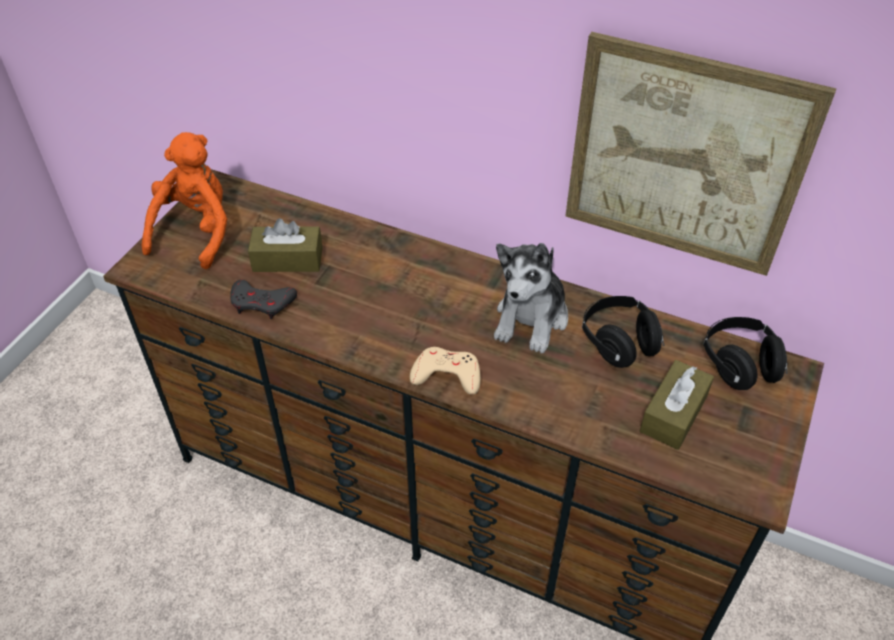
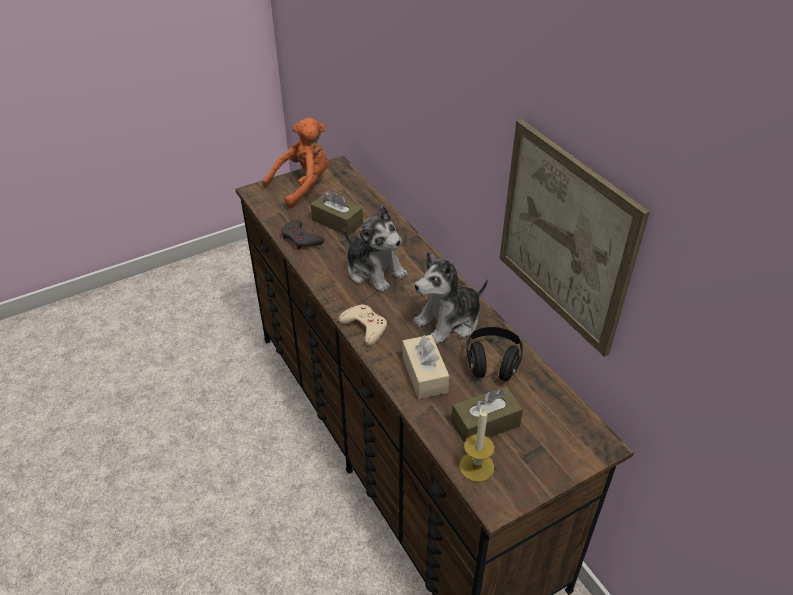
camera: 35 degrees right, 5 degrees down
(393, 300) = (375, 271): none -> plush toy
(564, 394) = (424, 374): none -> beige tissue box
(709, 466) = (476, 467): none -> candle
(739, 364) = (565, 419): black headphones -> none

